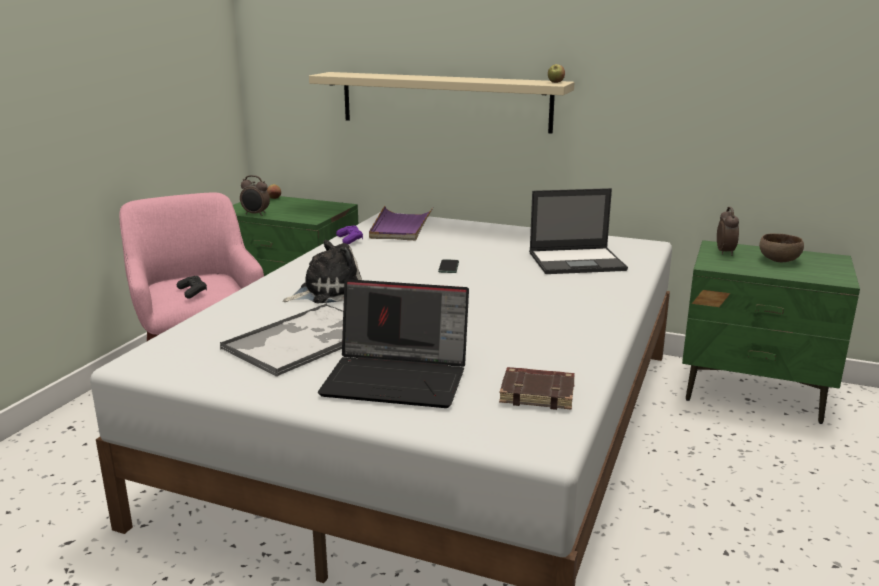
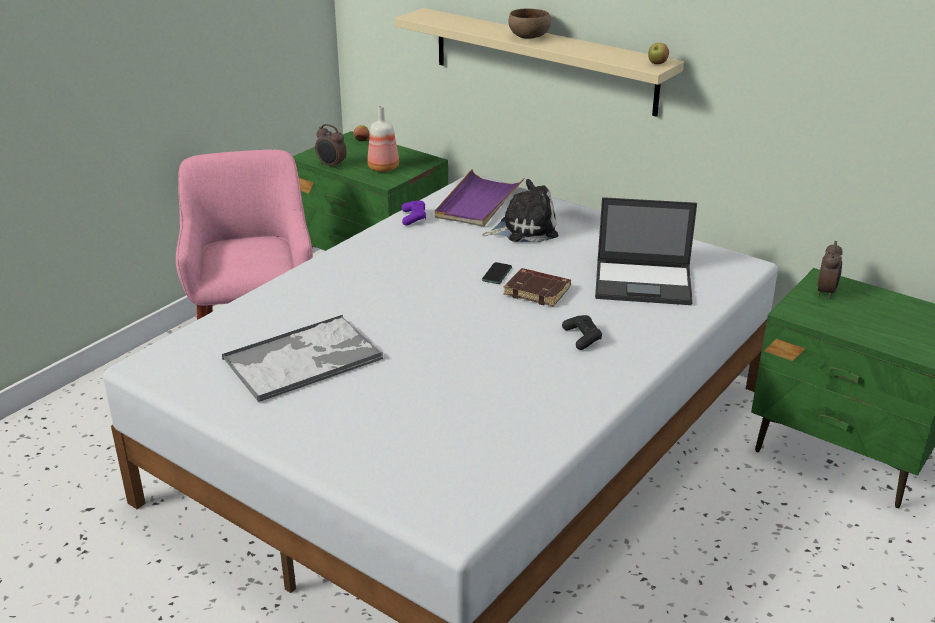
camera: 15 degrees right, 10 degrees up
(192, 292) = (242, 262): black game controller -> black game controller (582, 337)
(303, 212) = (382, 168): none -> bottle
(327, 292) = (354, 295): plush toy -> plush toy (524, 229)
(398, 378) = (367, 423): laptop -> none
(538, 393) = (489, 463): brown book -> brown book (538, 291)
(778, 260) = (881, 313): brown bowl -> brown bowl (528, 37)

